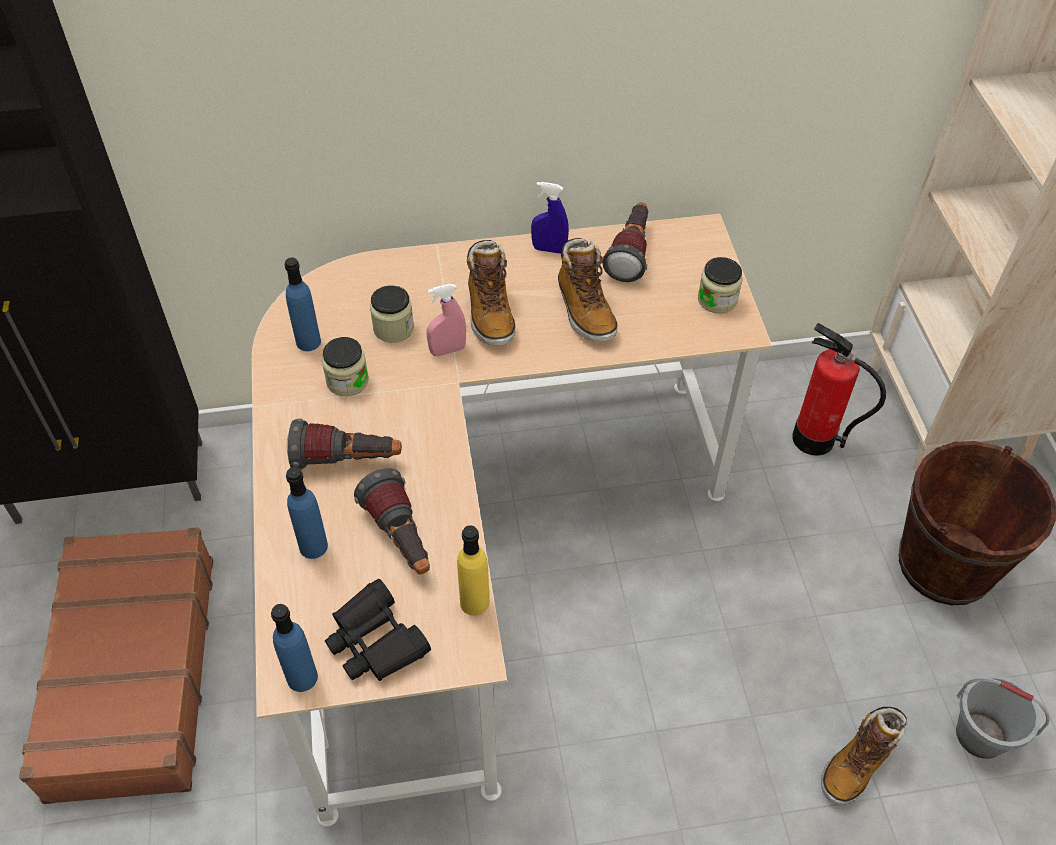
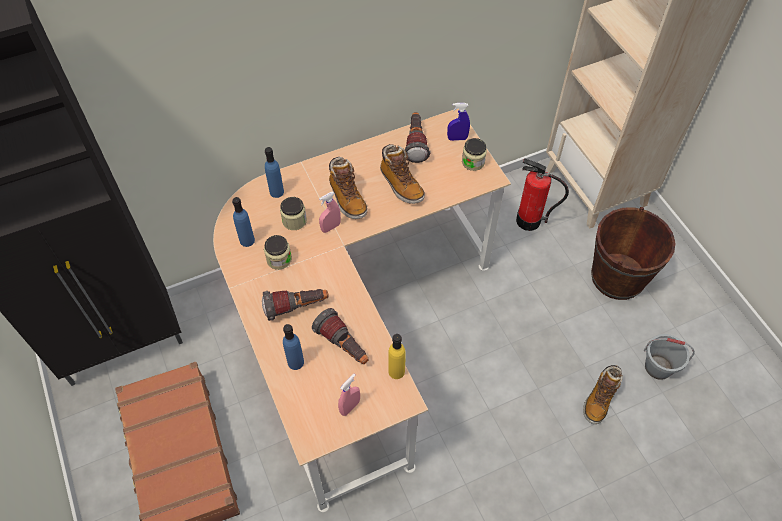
camera: 15 degrees left, 5 degrees up
(302, 677) = (317, 437): blue bottle -> blue bottle (276, 192)
(375, 641) = (350, 407): black binoculars -> pink spray bottle
(549, 249) = (368, 151): blue spray bottle -> blue spray bottle (457, 138)

